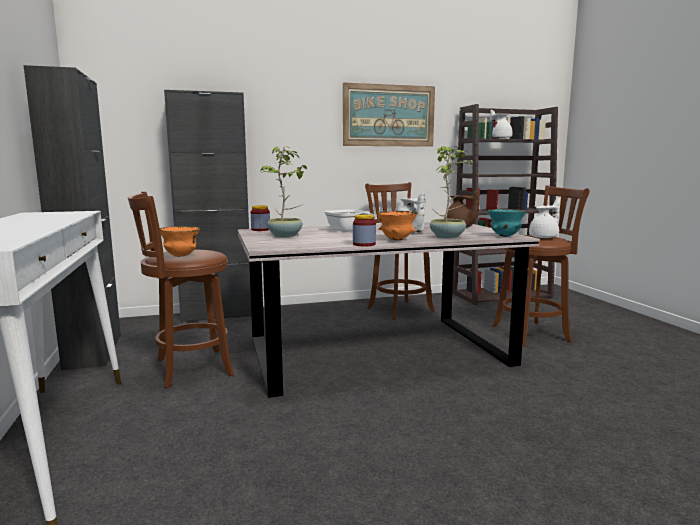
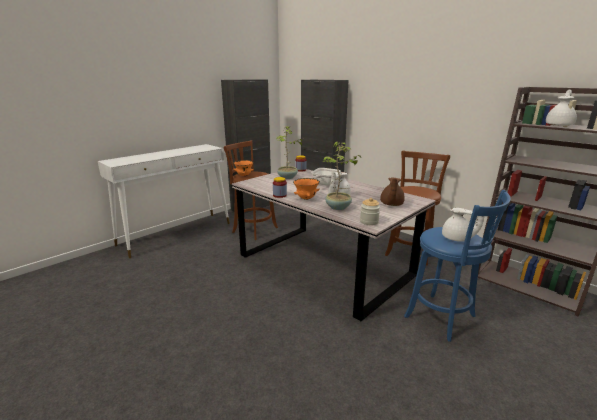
camera: 60 degrees right, 10 degrees up
(389, 115) = (451, 93): picture -> none
(505, 236) = (369, 221): turquoise bowl -> jar
(534, 333) = (443, 318): brown stool -> blue stool

